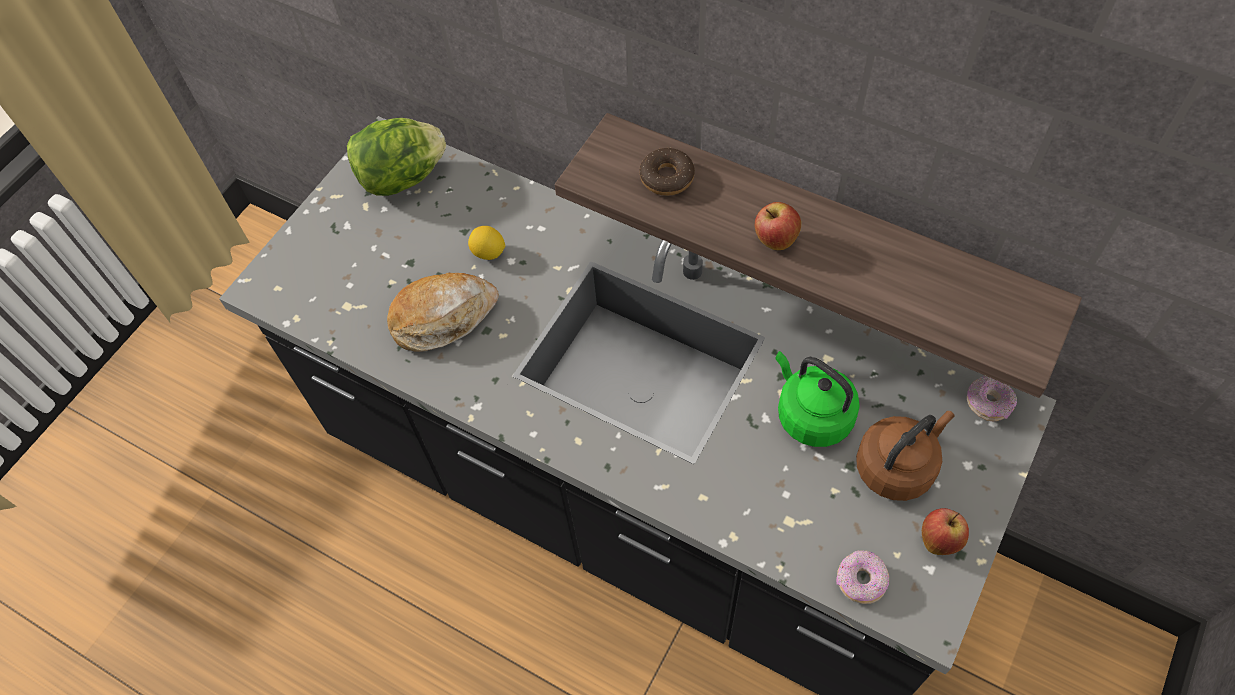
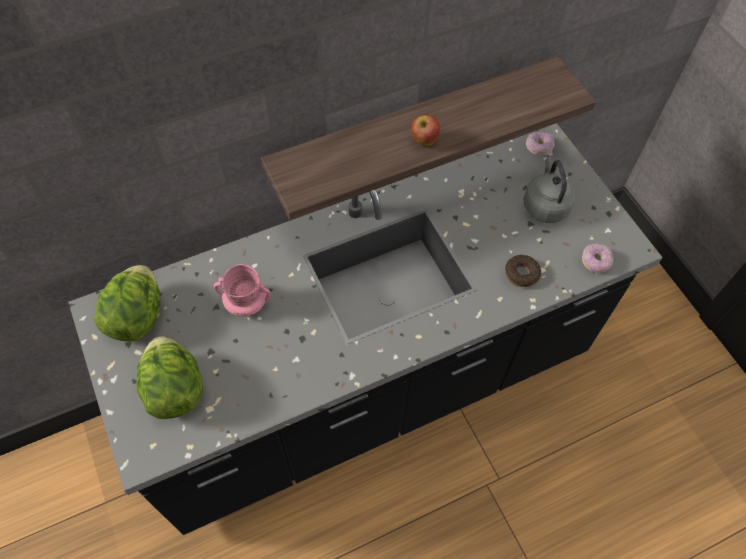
camera: 60 degrees left, 0 degrees up
(347, 263) = (174, 389): none -> lettuce
(443, 318) = (271, 357): bread -> none
(488, 253) = (246, 303): lemon -> pink mug
(667, 177) = (337, 159): donut -> donut (521, 274)
(811, 415) = (488, 220): green kettle -> none
(897, 466) = (545, 205): brown kettle -> grey kettle
(939, 540) = (595, 216): apple -> none

